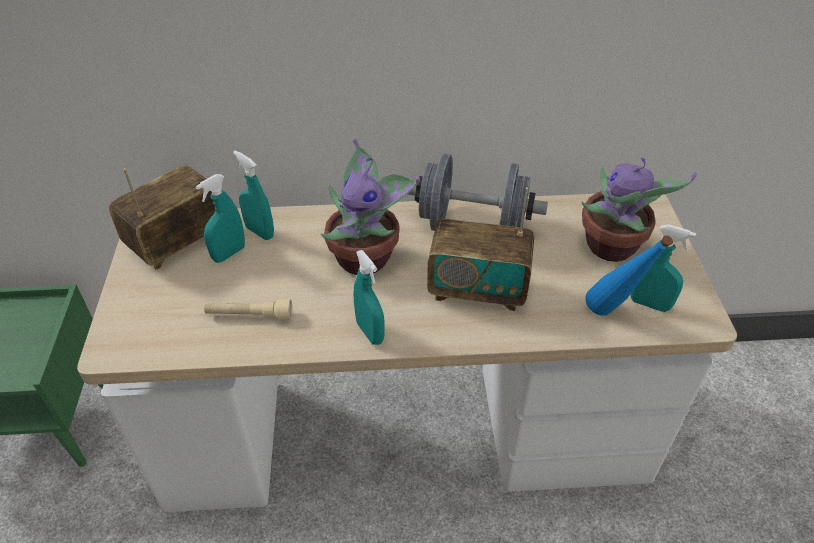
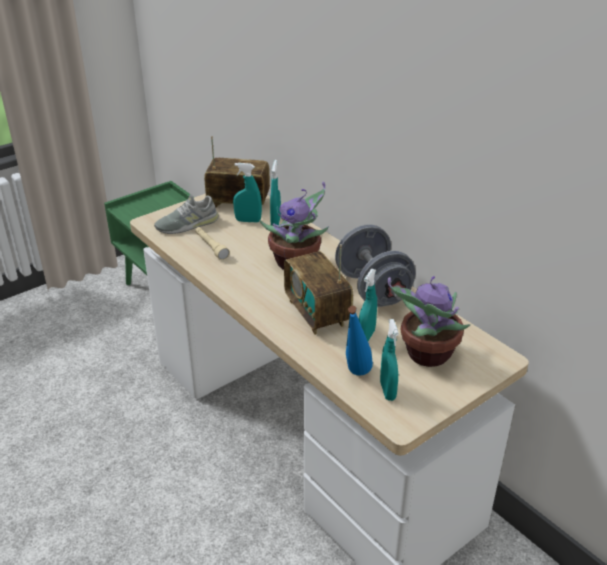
camera: 55 degrees right, 10 degrees down
(167, 314) = (187, 224): none -> grey shoe
(370, 332) = (239, 289): turquoise spray bottle -> turquoise spray bottle (366, 337)

